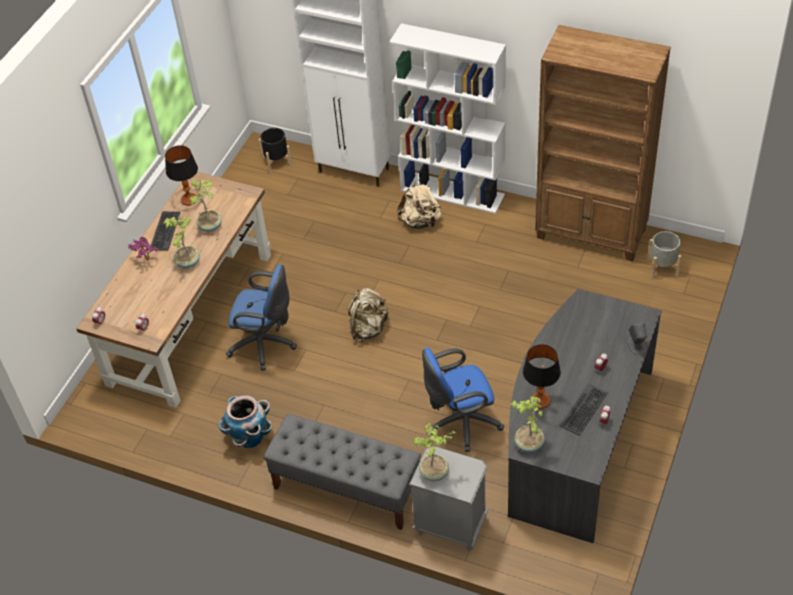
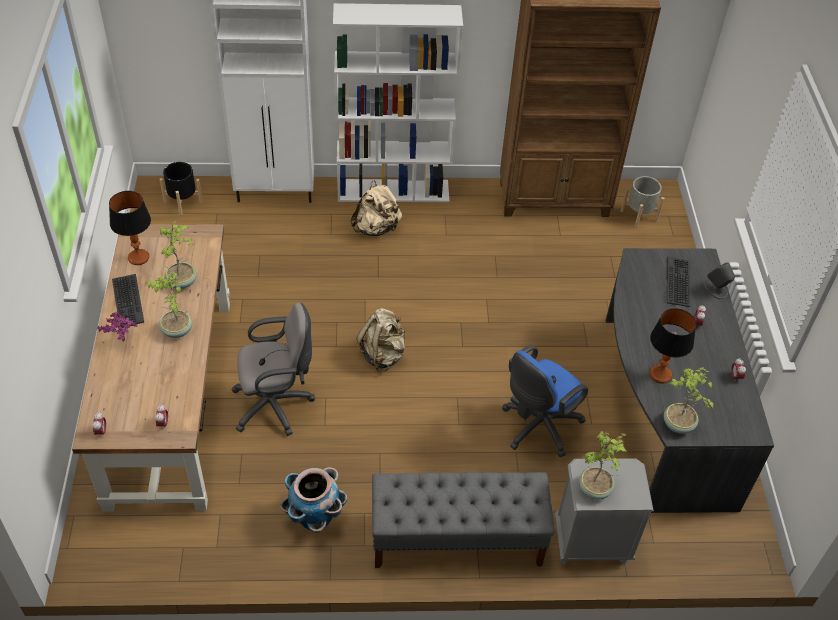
camera: 30 degrees left, 0 degrees up
(265, 344) = (276, 405): blue office chair -> grey office chair
(584, 410) = (709, 370): keyboard -> keyboard (678, 282)

